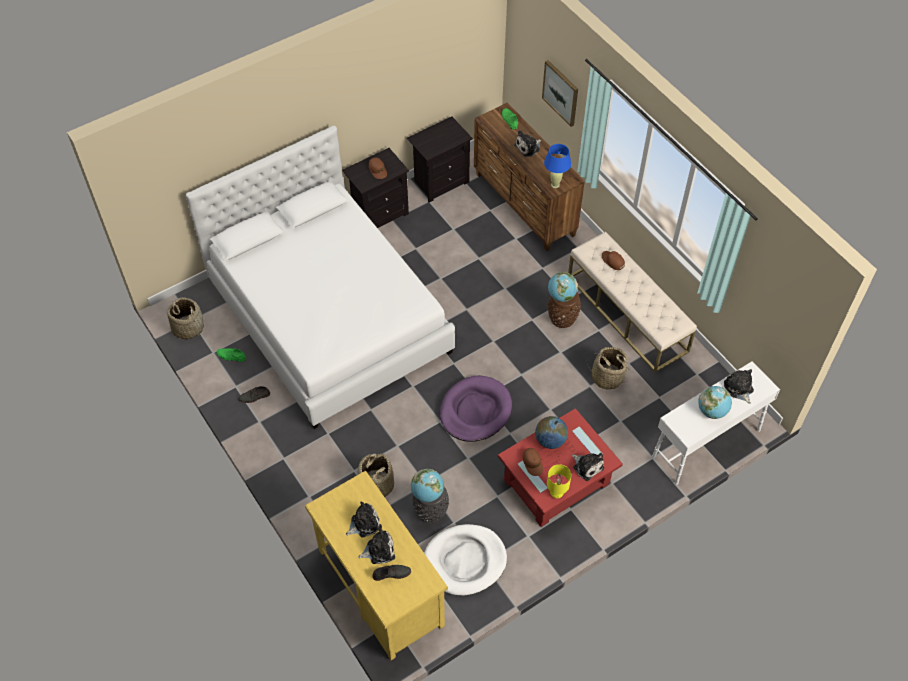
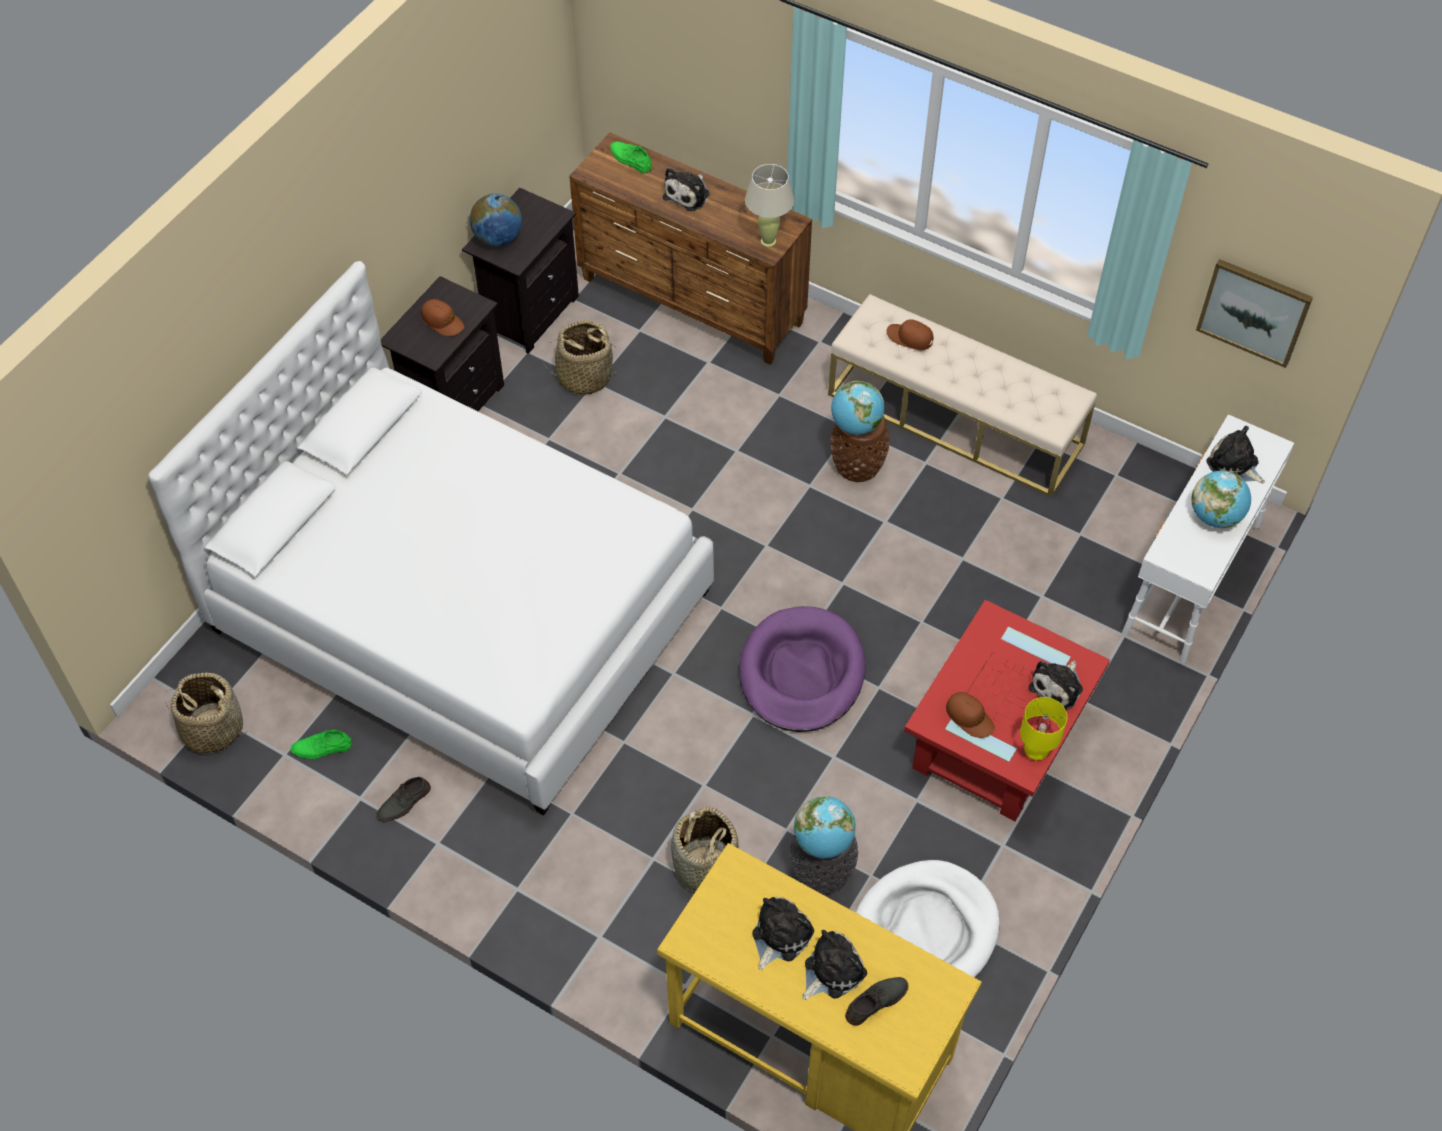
camera: 25 degrees left, 0 degrees up
(550, 440) = (976, 668): globe -> globe (498, 238)
(555, 185) = (768, 241): blue table lamp -> beige table lamp
(561, 92) = (720, 79): picture -> picture (1254, 311)
(587, 466) = (1058, 687): plush toy -> plush toy turned 105 degrees clockwise
(607, 377) = (982, 533): basket -> basket (584, 376)

